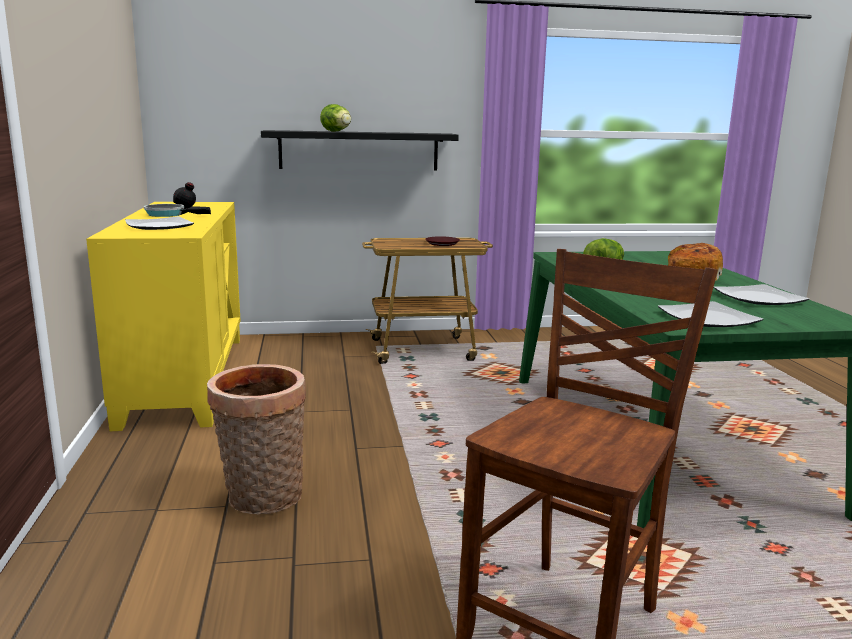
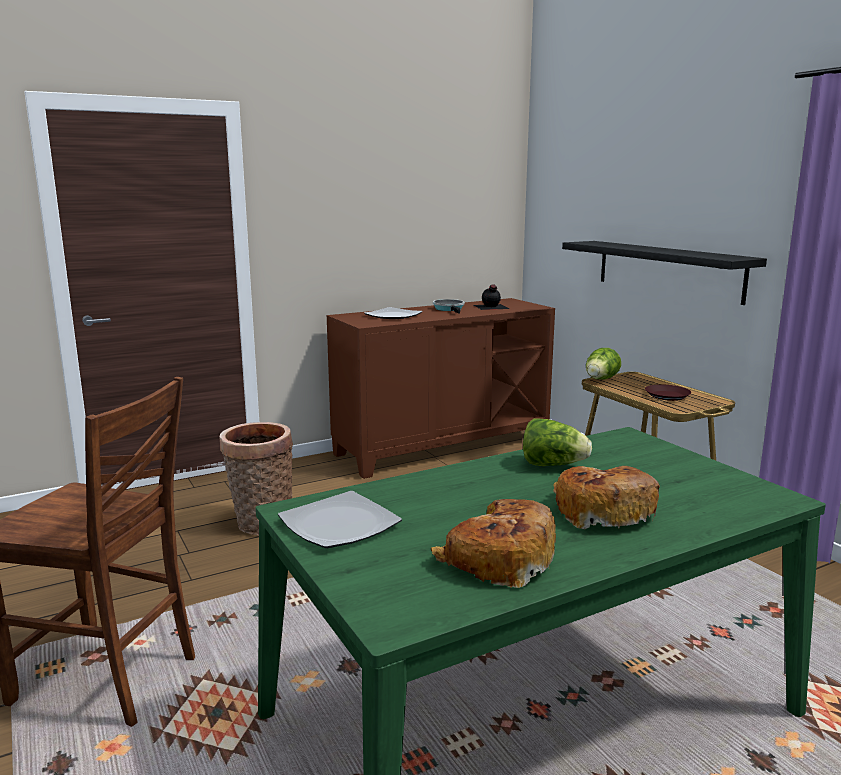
camera: 70 degrees right, 0 degrees up
(184, 378) = (442, 446): yellow cabinet -> brown cabinet
(337, 131) = (628, 247): lettuce -> lettuce (600, 380)
(759, 298) = (496, 559): plate -> bread

